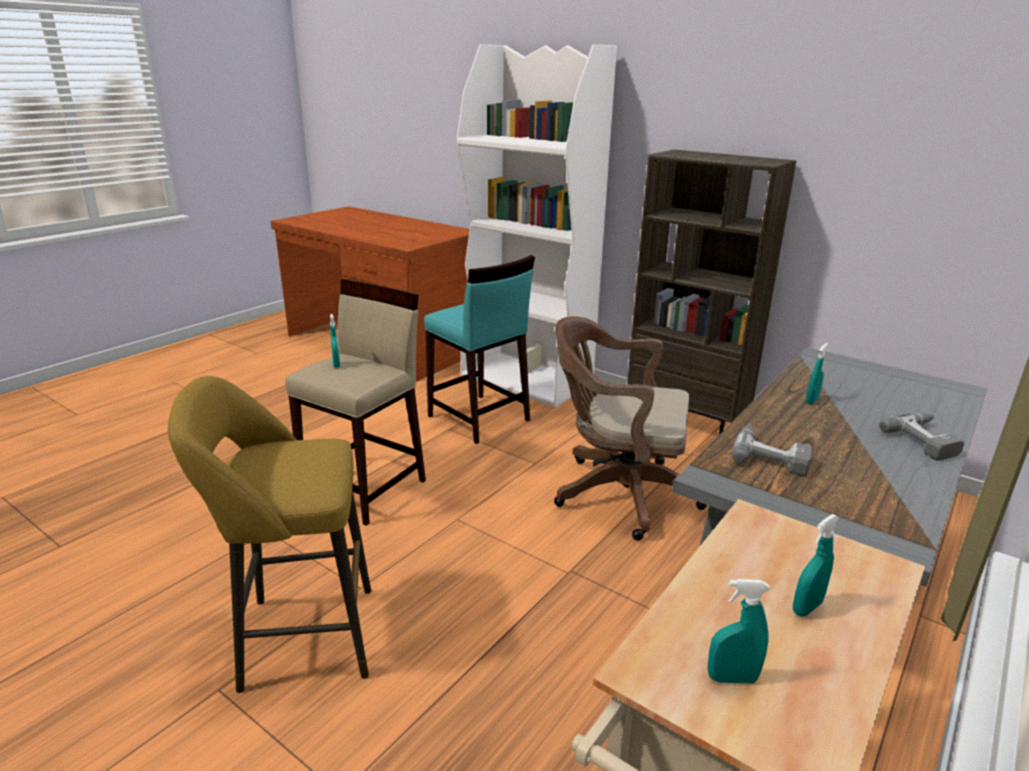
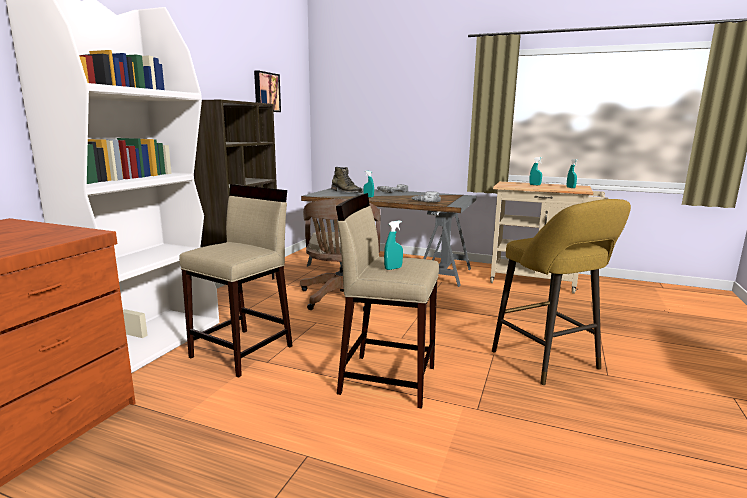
camera: 105 degrees left, 10 degrees down
(478, 419) = (243, 351): turquoise stool -> beige stool
(880, 387) = (346, 192): none -> green boot
(888, 140) = (266, 92): none -> picture

